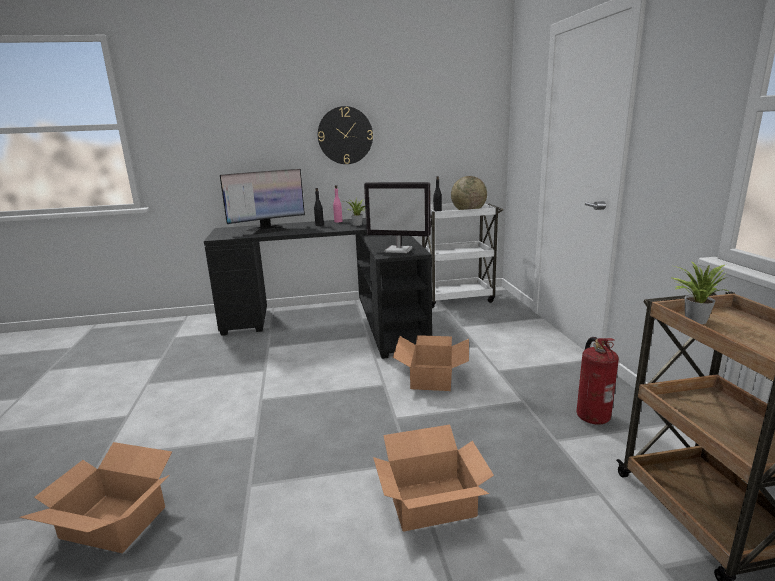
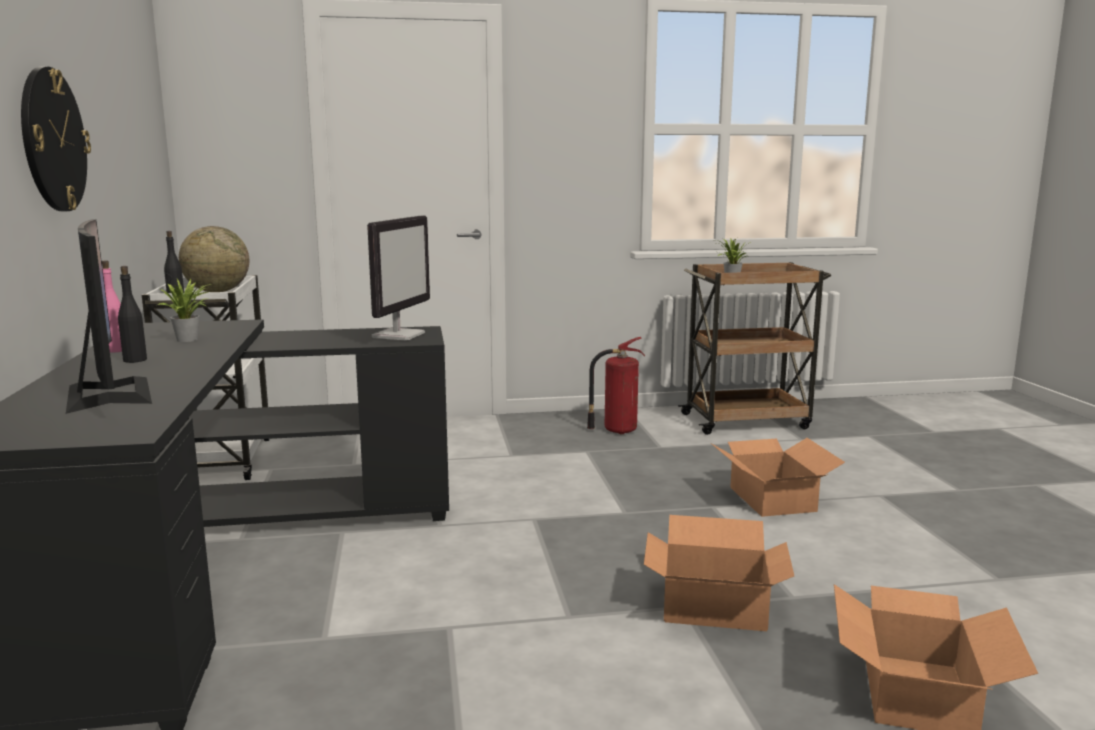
camera: 90 degrees left, 5 degrees down
(431, 377) = (520, 490): cardboard box -> cardboard box (715, 607)

